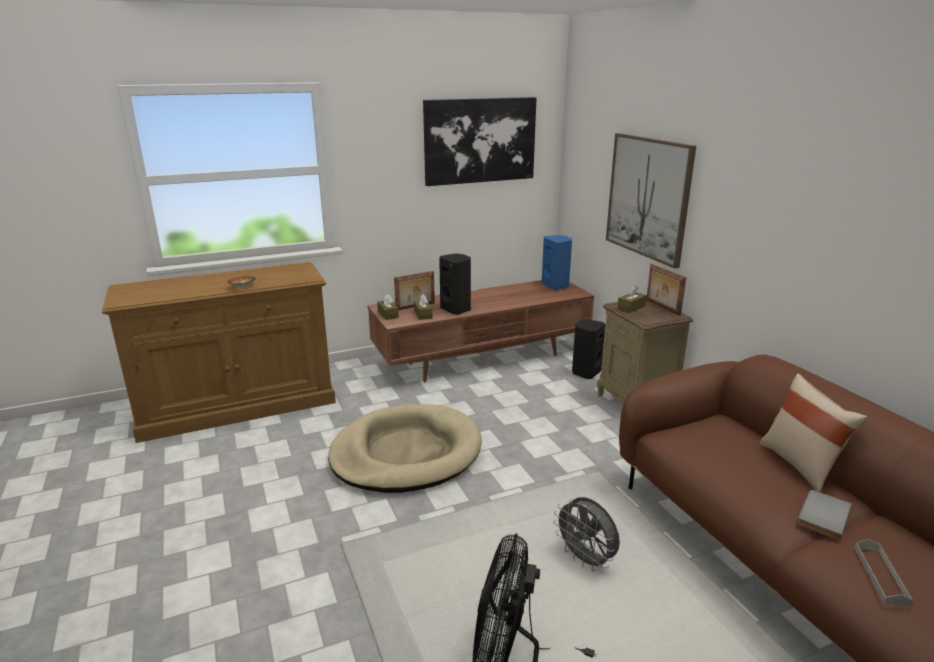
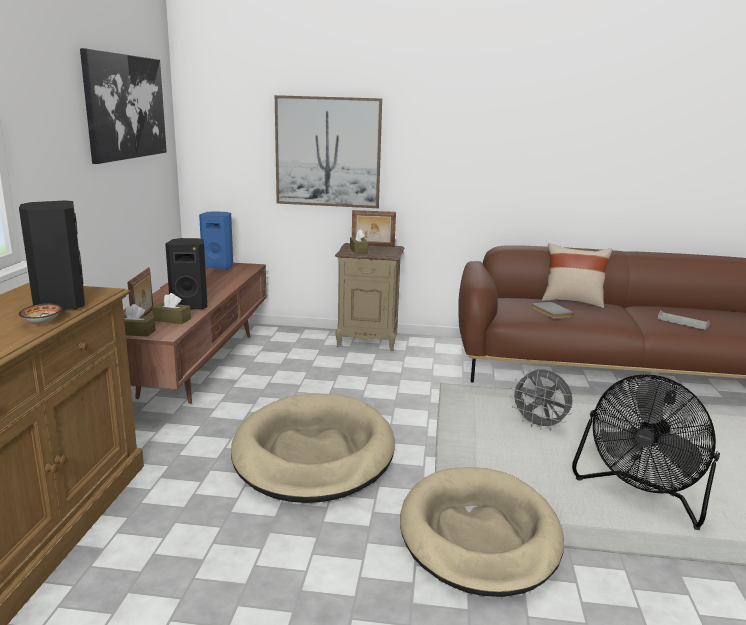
camera: 60 degrees left, 5 degrees down
(356, 570) = (479, 535): none -> beige dog bed
(585, 372) = (295, 338): black speaker -> black speaker (59, 304)
(585, 560) = (539, 425): grey fan -> grey fan turned 45 degrees clockwise
(821, 515) = (625, 314): grey book -> grey book (550, 312)

